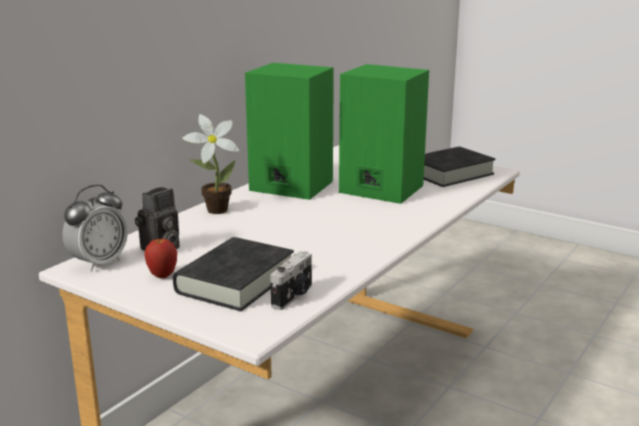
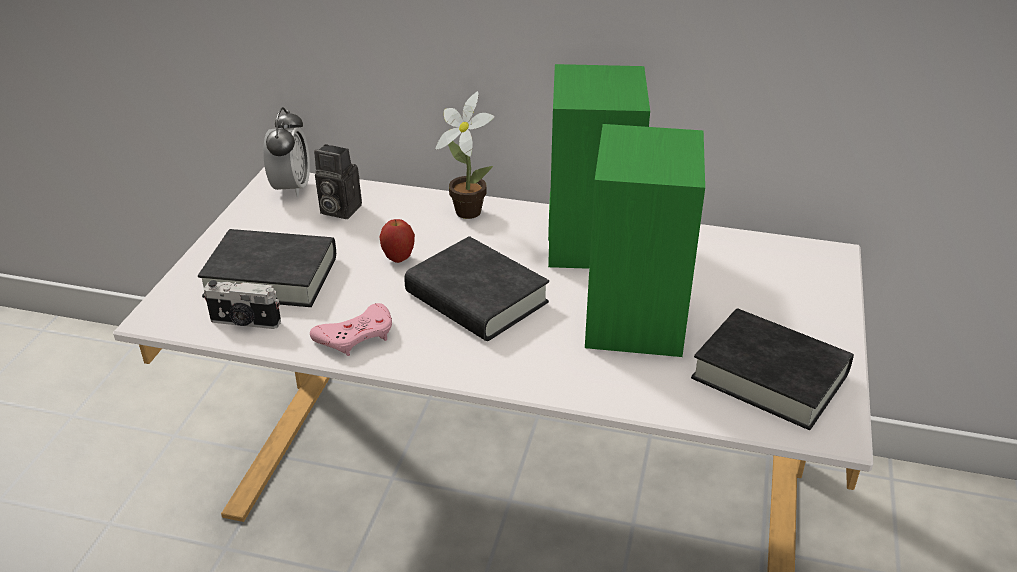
camera: 70 degrees right, 15 degrees up
(99, 263) = (291, 188): alarm clock -> alarm clock turned 105 degrees counterclockwise
(162, 275) = (273, 230): apple -> apple (399, 258)
(327, 221) = (476, 298): none -> black book
(342, 260) = (356, 335): none -> pink game controller

